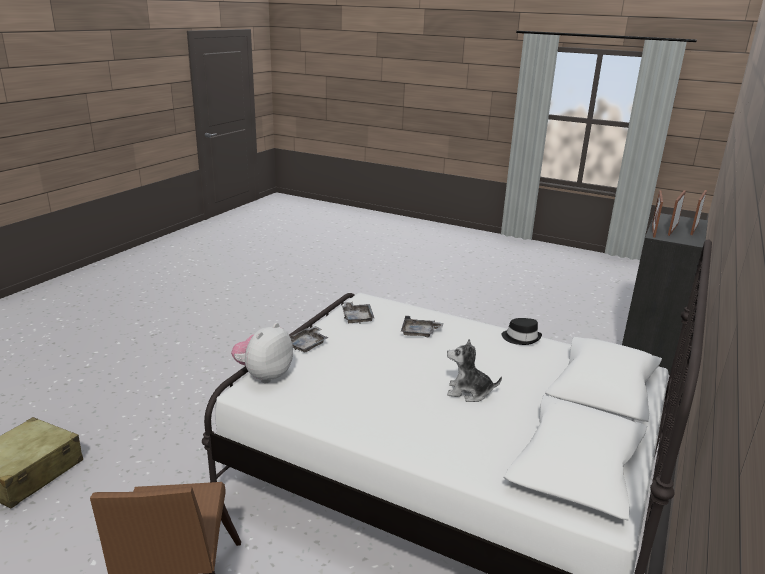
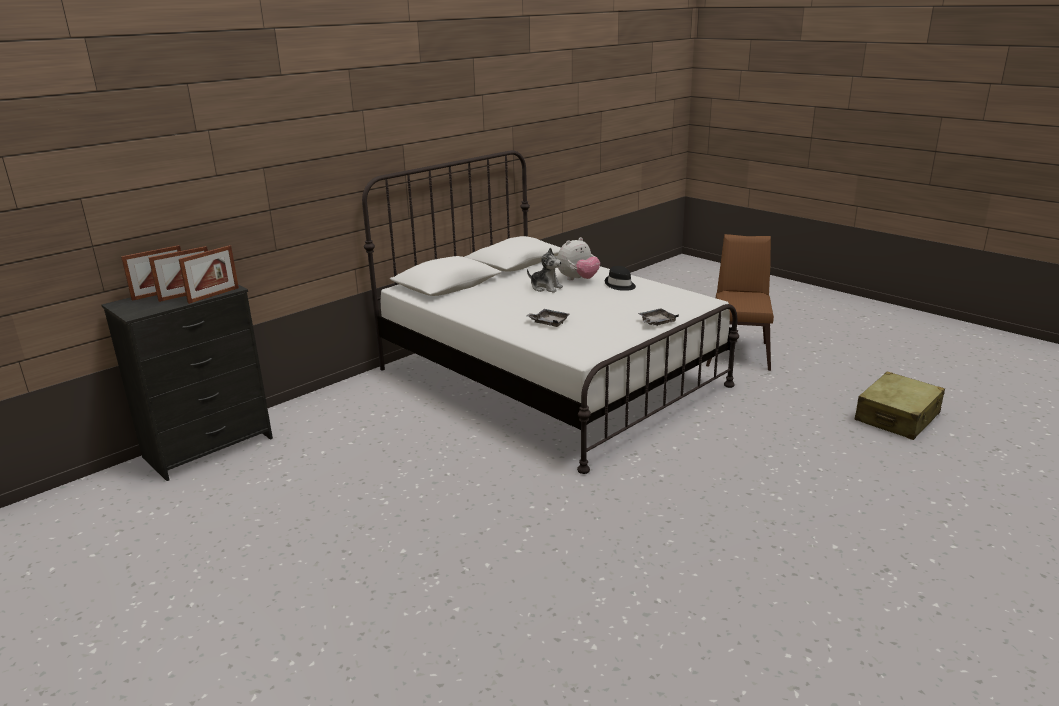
camera: 160 degrees left, 0 degrees up
(264, 375) = (694, 307): plush toy -> plush toy (578, 279)
(357, 317) = (600, 339): grey tray -> none
(521, 338) = (462, 312): black hat -> black hat (620, 285)

